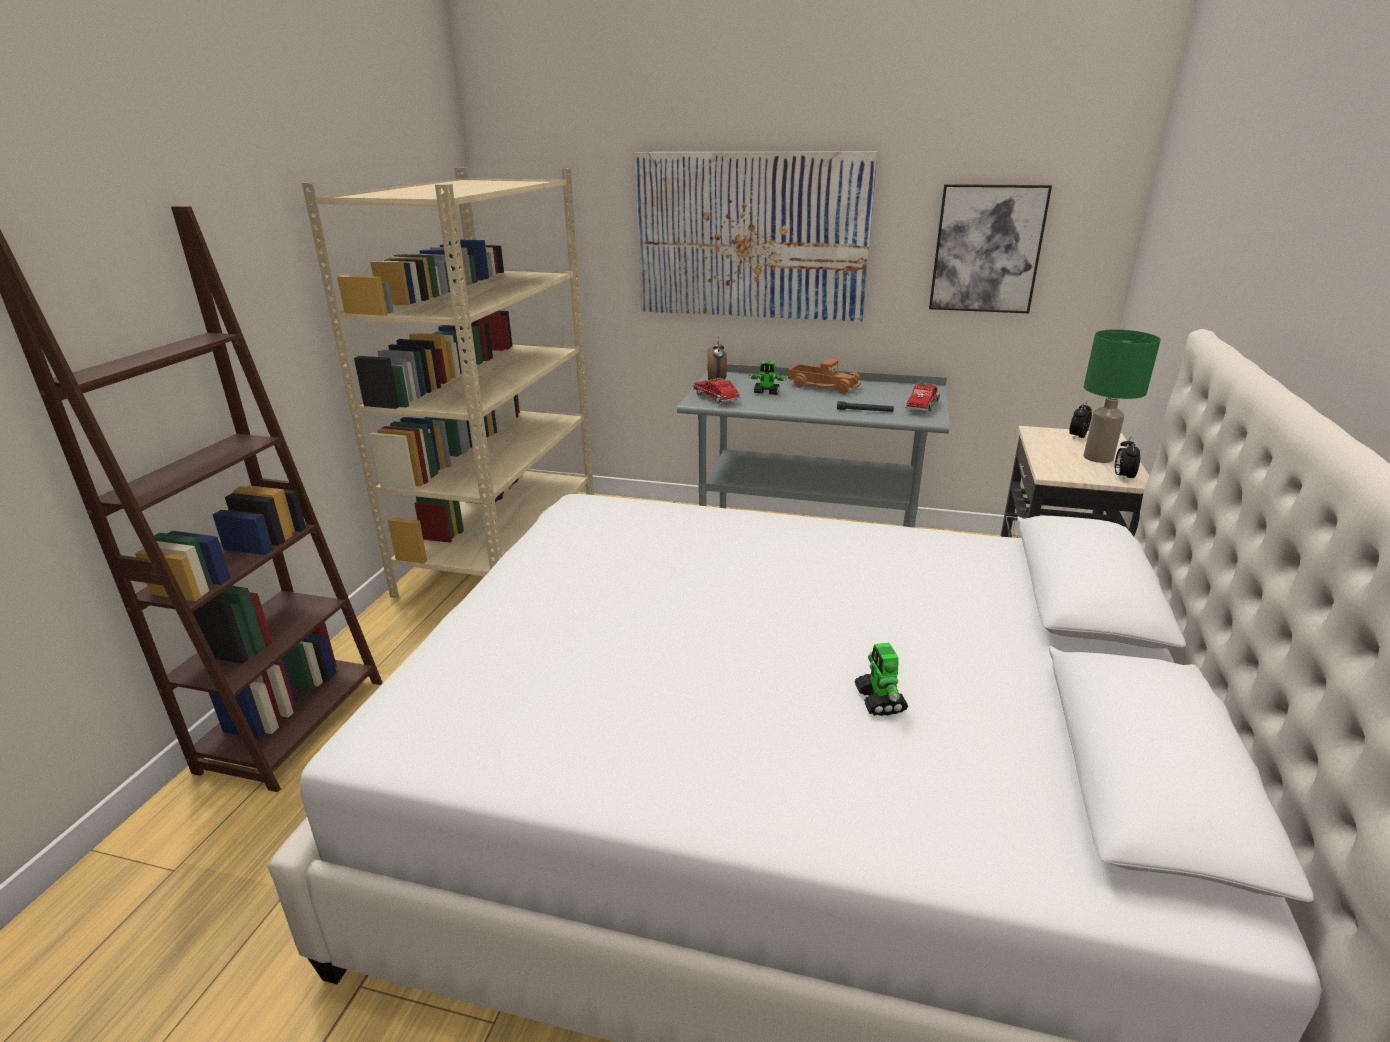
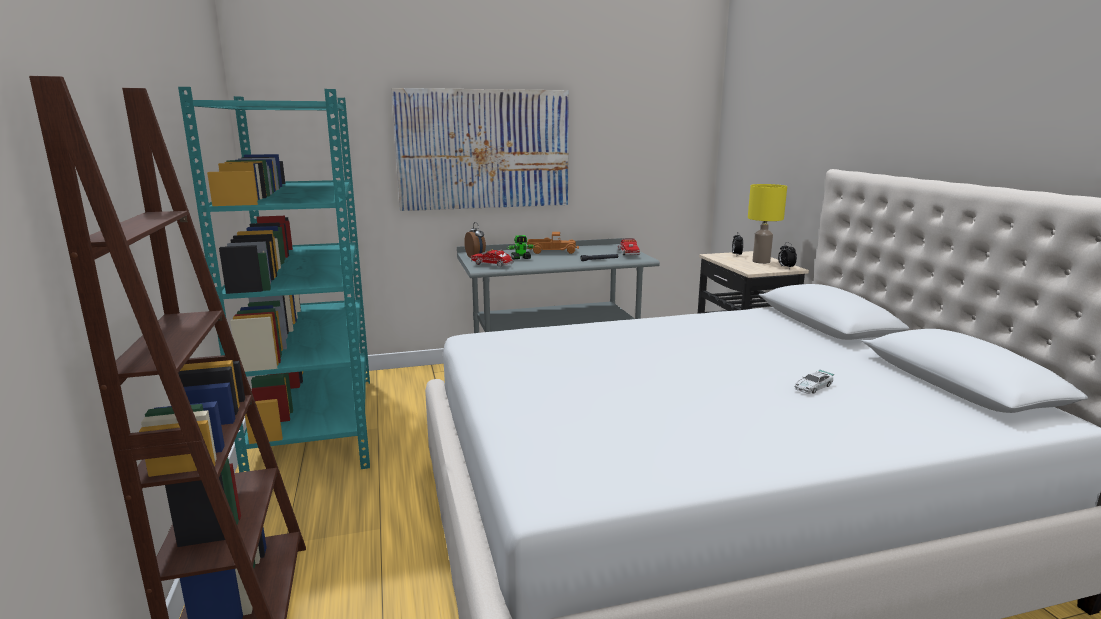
camera: 30 degrees left, 10 degrees down
(503, 547) = (316, 424): beige bookcase -> turquoise bookcase
(880, 701) = (813, 387): toy robot -> toy car
(987, 249) = (638, 152): picture -> none
(1099, 458) = (761, 261): green table lamp -> yellow table lamp

